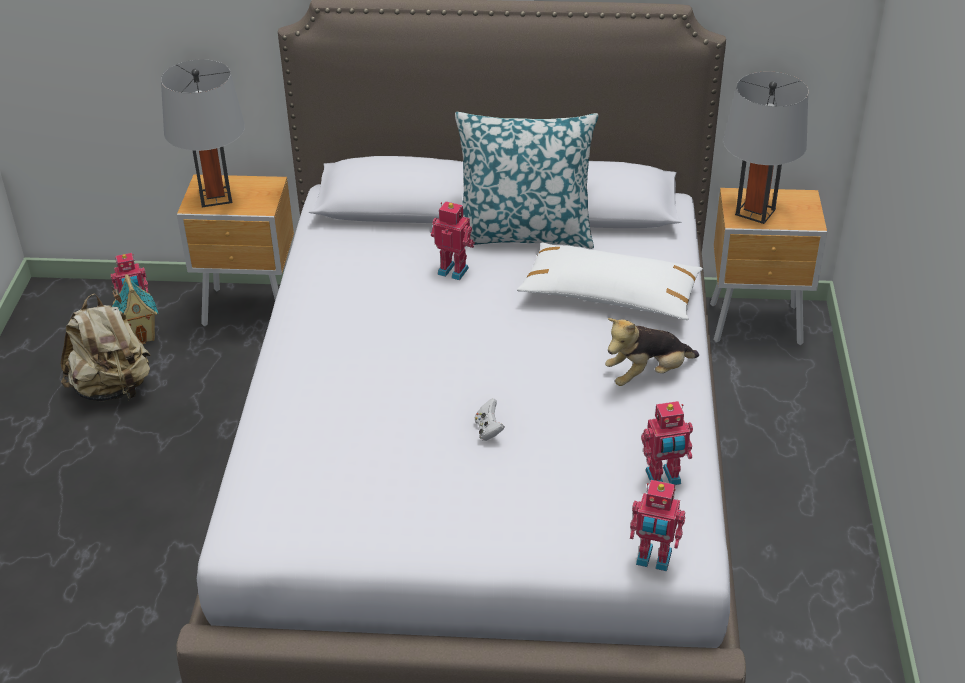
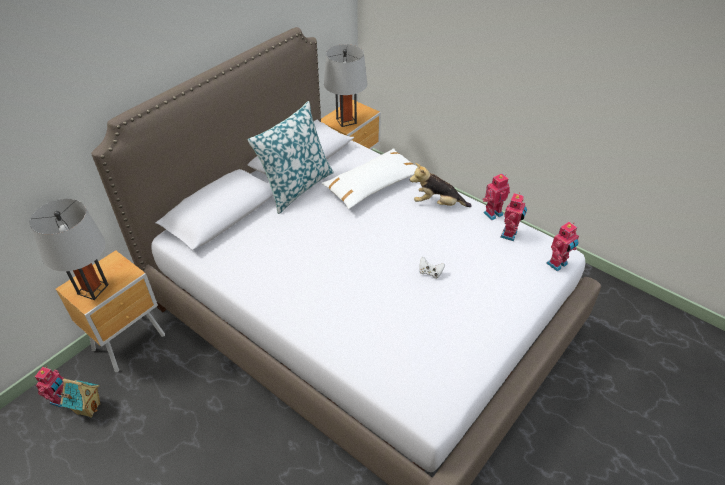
camera: 55 degrees left, 5 degrees up
(113, 388) = (118, 447): beige backpack -> none
(454, 270) = (297, 224): toy robot -> toy robot (492, 213)
(647, 375) = (437, 204): plush toy -> plush toy turned 90 degrees clockwise

